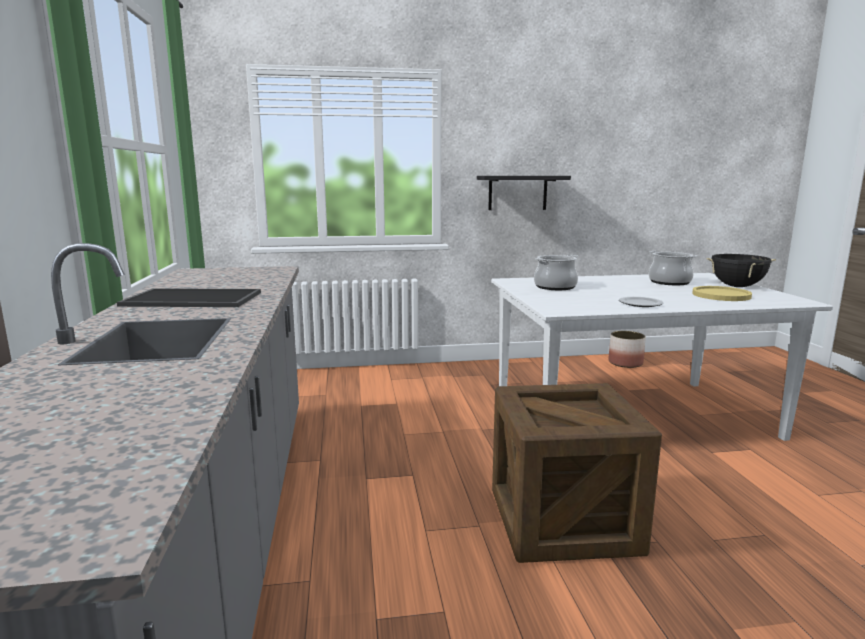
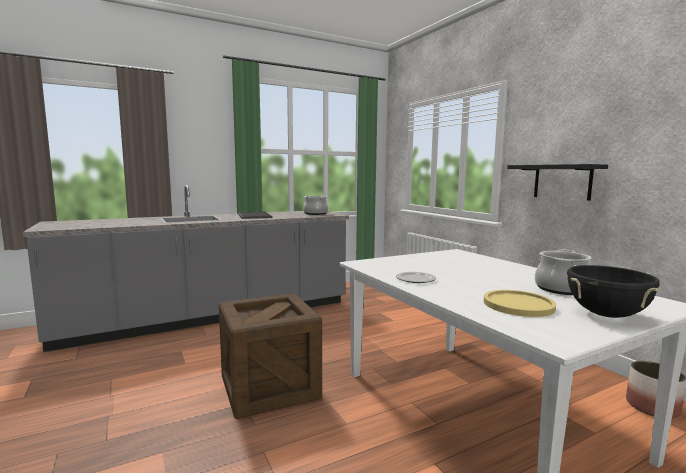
camera: 70 degrees right, 5 degrees down
(555, 287) = (449, 260): cooking pot -> cooking pot (315, 213)

